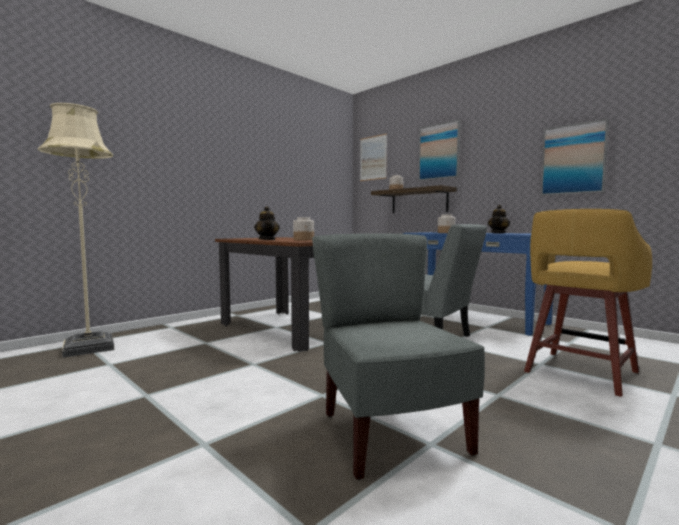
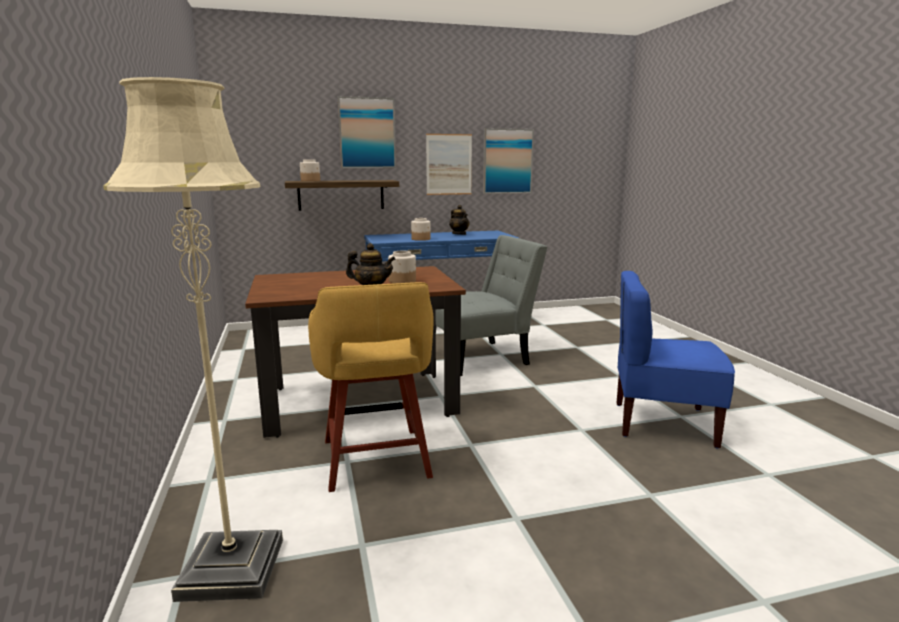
camera: 60 degrees left, 10 degrees up
(373, 158) = (252, 126): picture -> picture (449, 164)
(390, 434) = (662, 423): grey chair -> blue chair
(579, 373) = (600, 344): yellow stool -> yellow stool (375, 461)

